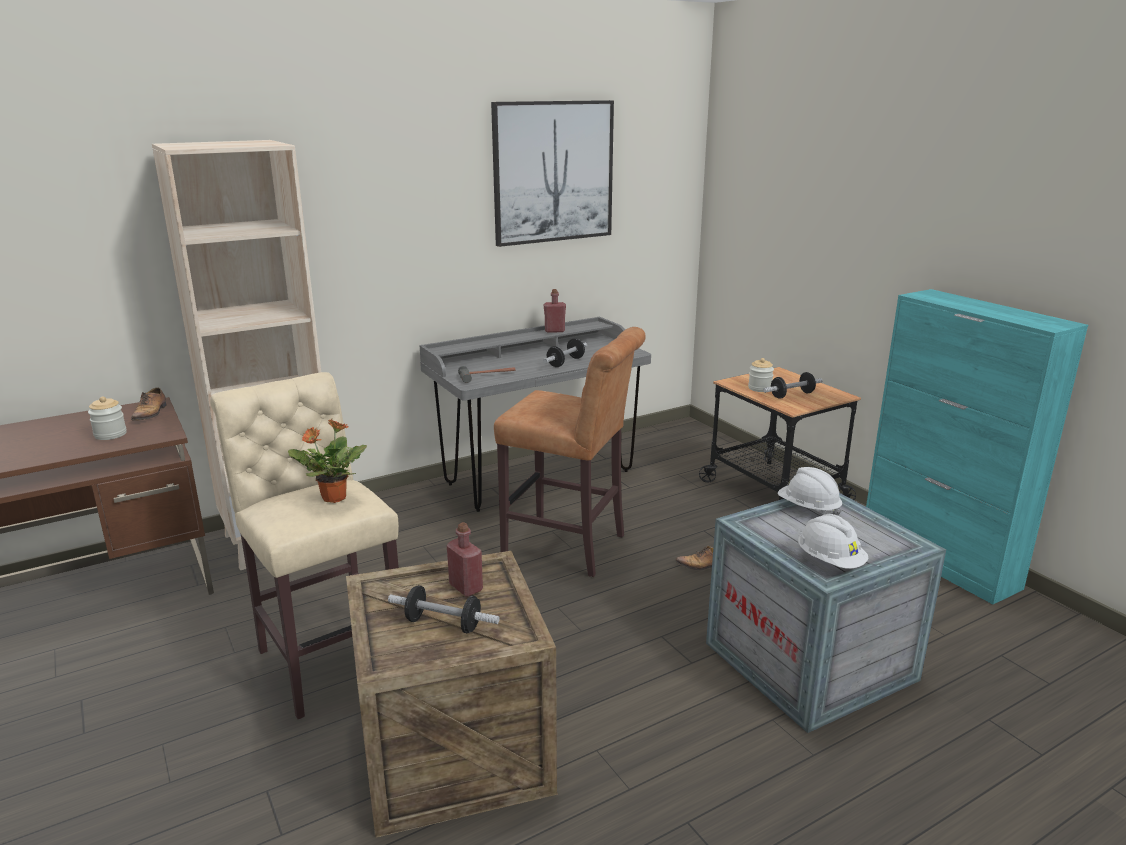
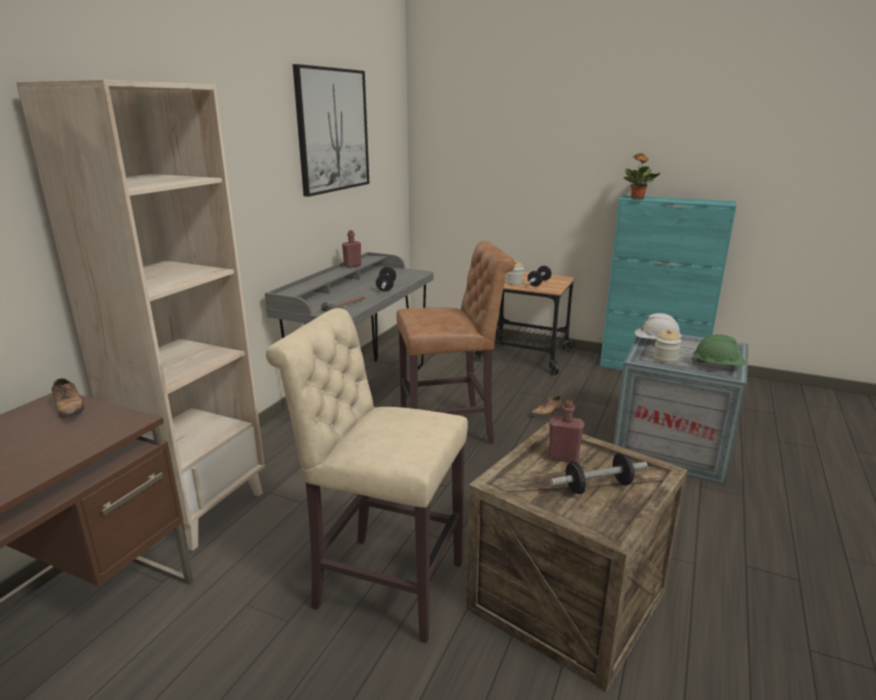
camera: 35 degrees left, 0 degrees up
(110, 434) = (57, 440): jar -> jar (665, 359)
(333, 498) = (409, 421): potted plant -> potted plant (637, 198)
(830, 561) = (717, 366): white hard hat -> green hard hat

